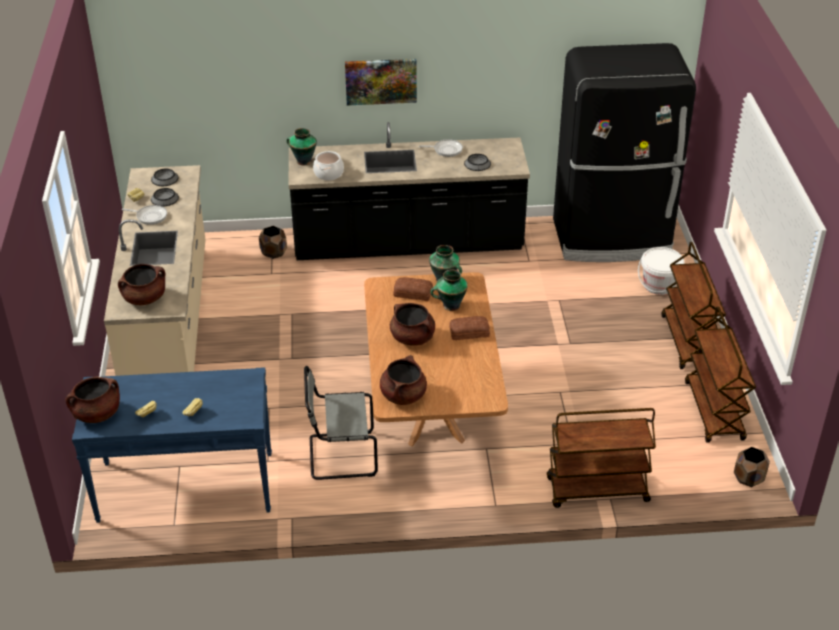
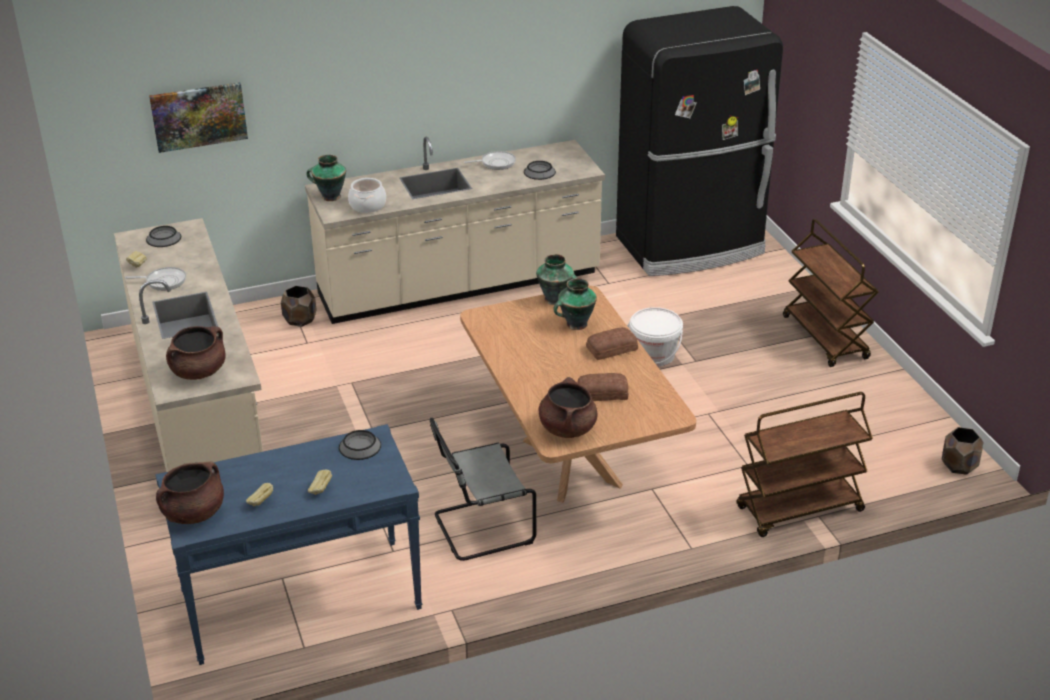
camera: 15 degrees left, 5 degrees down
(164, 198) = (173, 259): bowl -> bowl (359, 446)
(381, 81) = (411, 87): picture -> picture (199, 116)
(408, 243) = (459, 286): black counter -> beige counter
(413, 292) = (524, 318): bread -> bread (602, 393)
(413, 338) = (548, 365): brown cooking pot -> none
(659, 285) = (765, 285): white bucket -> white bucket (654, 355)
(714, 411) = (888, 404): brown cart -> none

